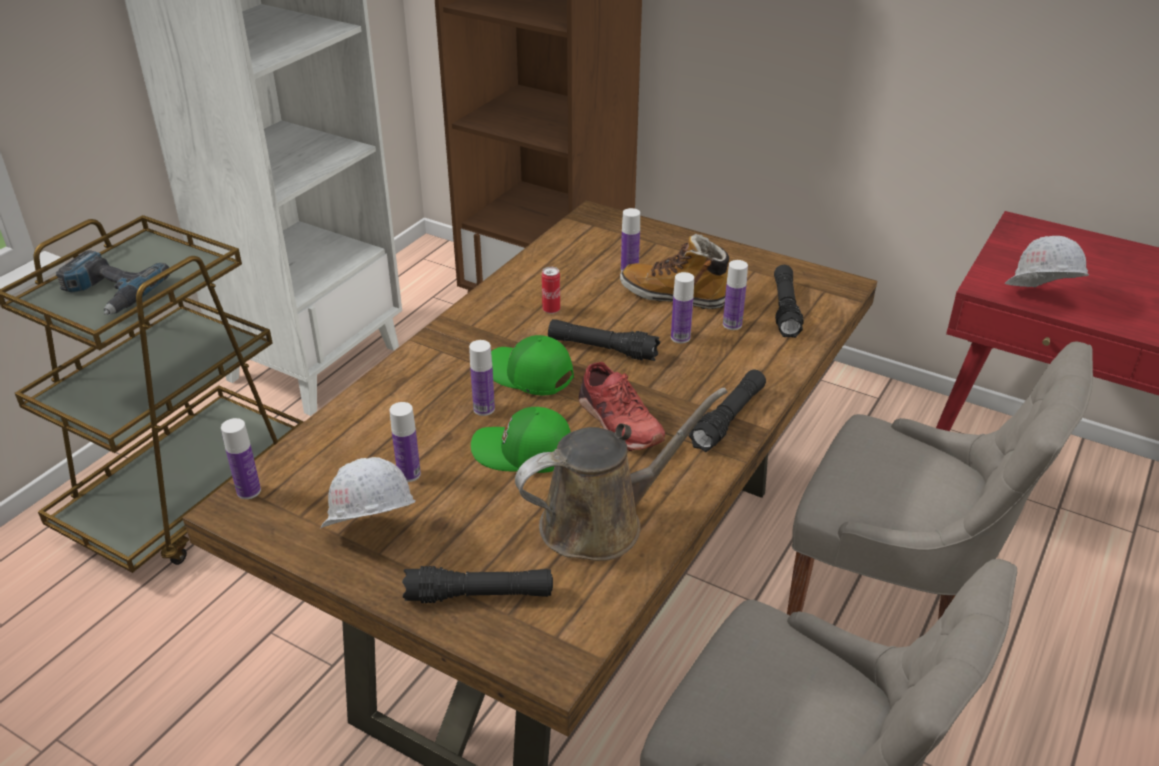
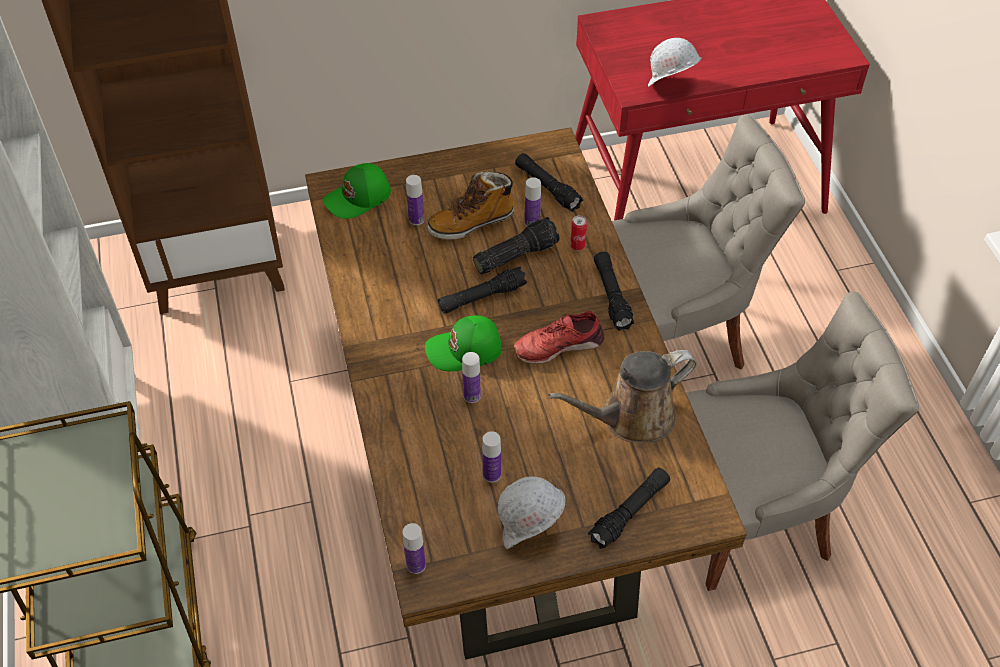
camera: 45 degrees left, 15 degrees up
(109, 293) = (71, 513): power drill -> none
(523, 453) = (535, 407): green cap -> green cap (359, 198)
(551, 310) = (410, 289): can -> can (577, 246)
(601, 522) = (631, 417): brown watering can -> brown watering can turned 135 degrees counterclockwise
(618, 422) = (558, 345): red shoe -> red shoe turned 150 degrees clockwise
(680, 337) = (515, 254): bottle -> flashlight

